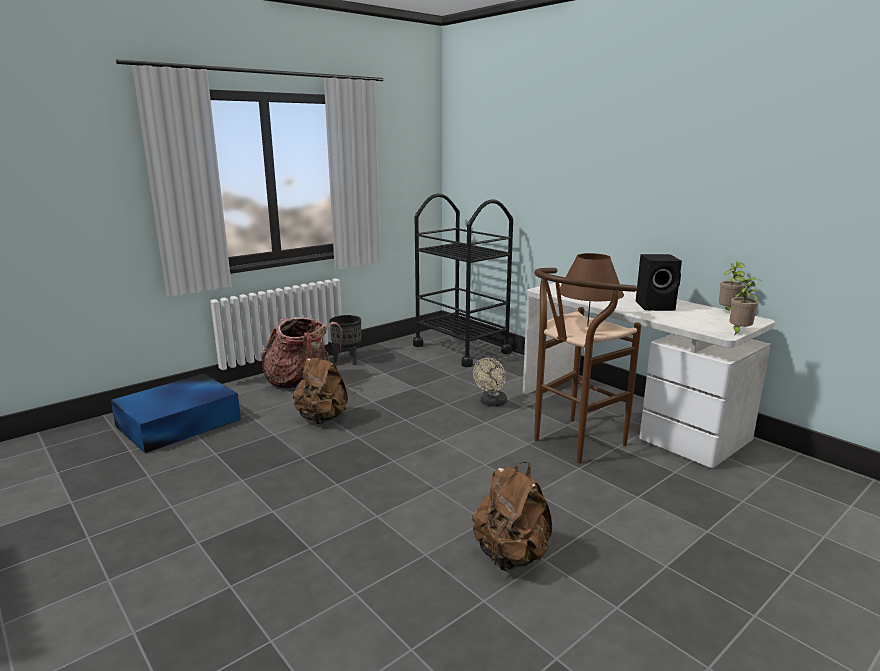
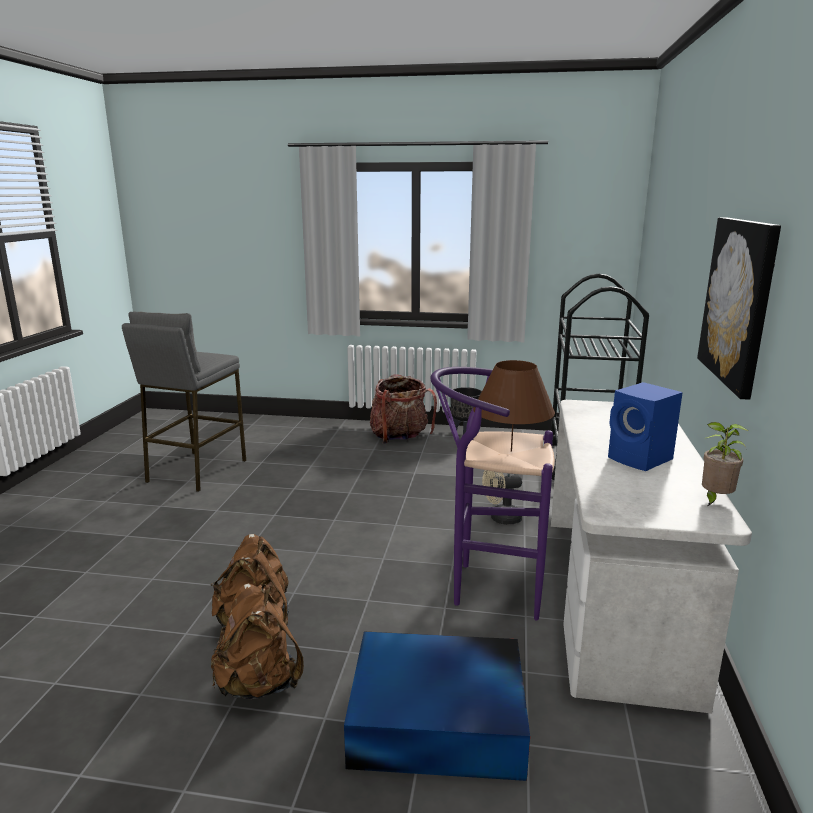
camera: 50 degrees right, 0 degrees up
(156, 494) = (196, 471): none -> grey stool
(180, 422) = (284, 435): blue storage box -> blue storage box (440, 720)
(322, 419) = (357, 469): brown backpack -> brown backpack (259, 684)
(572, 444) = (488, 587): brown stool -> purple stool
(656, 306) = (641, 459): black speaker -> blue speaker
(686, 190) = (739, 302): none -> picture
(738, 332) = (631, 520): potted plant -> none

